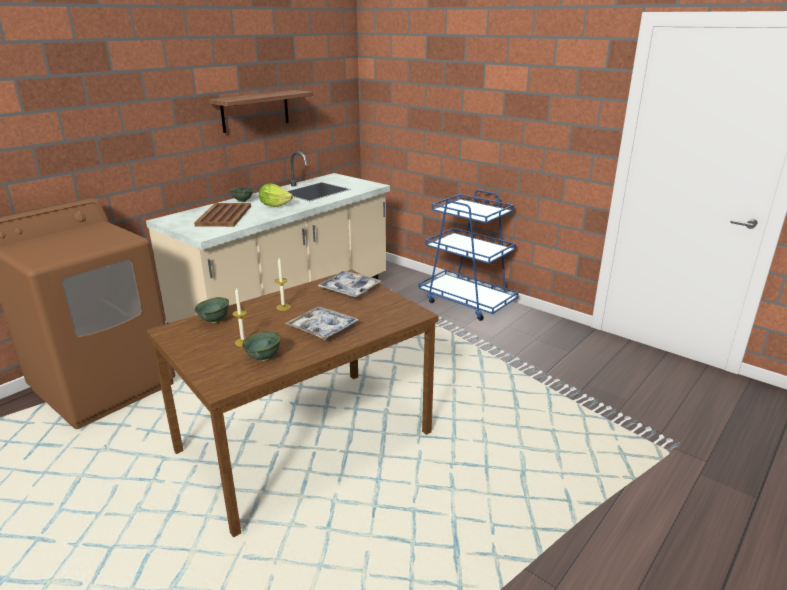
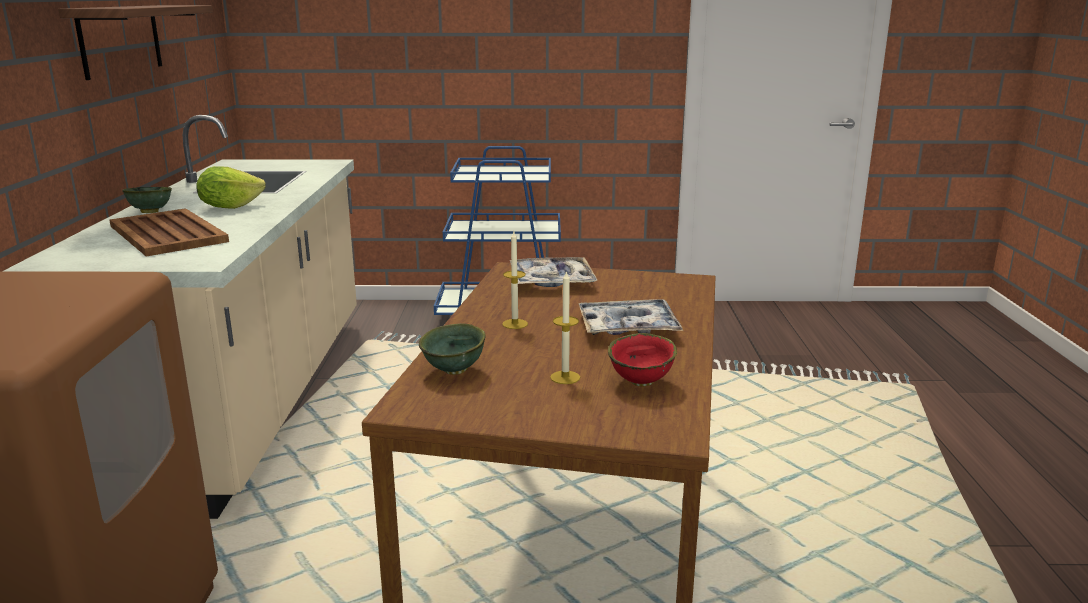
camera: 40 degrees left, 5 degrees down
(264, 358) = (642, 382): green bowl -> red bowl

